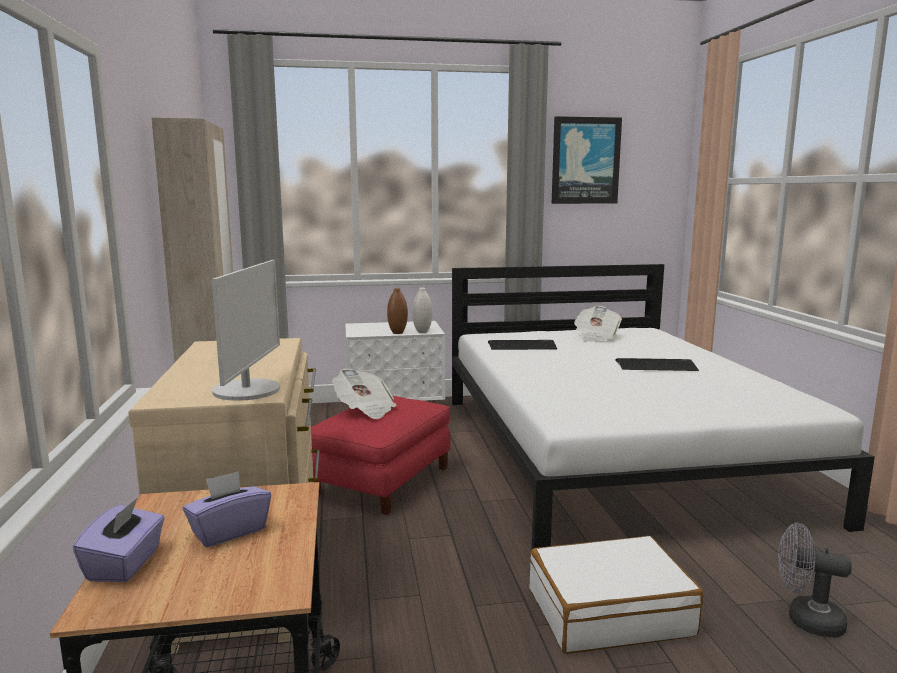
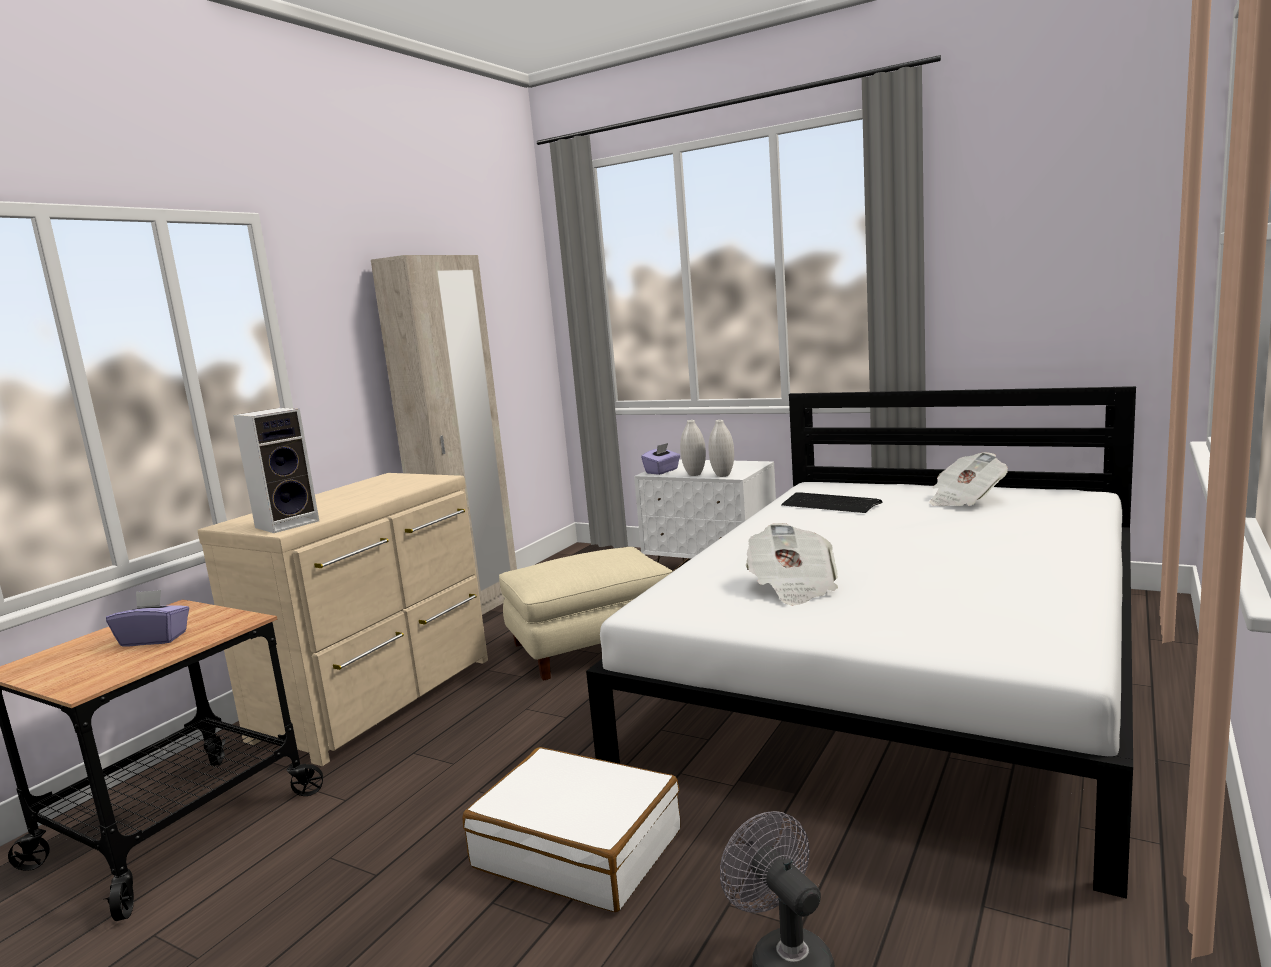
camera: 40 degrees right, 0 degrees up
(125, 564) = (76, 645): purple tissue box -> purple tissue box (662, 471)
(247, 390) = (289, 523): monitor -> speaker
(365, 409) = (563, 560): newspaper -> newspaper (793, 588)
(381, 480) = (592, 644): red ottoman -> beige ottoman
(397, 333) = (694, 474): brown vase -> white vase
(585, 161) = (1002, 227): picture -> none
(656, 366) = (947, 553): keyboard -> none

